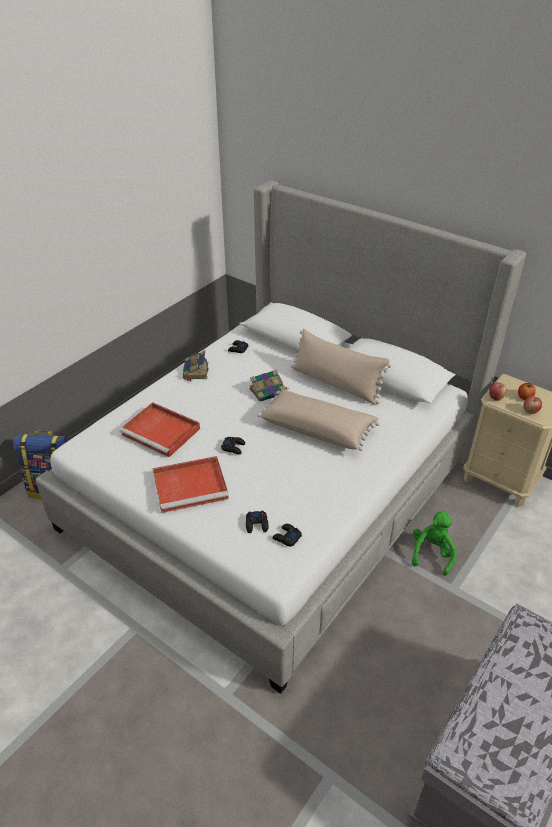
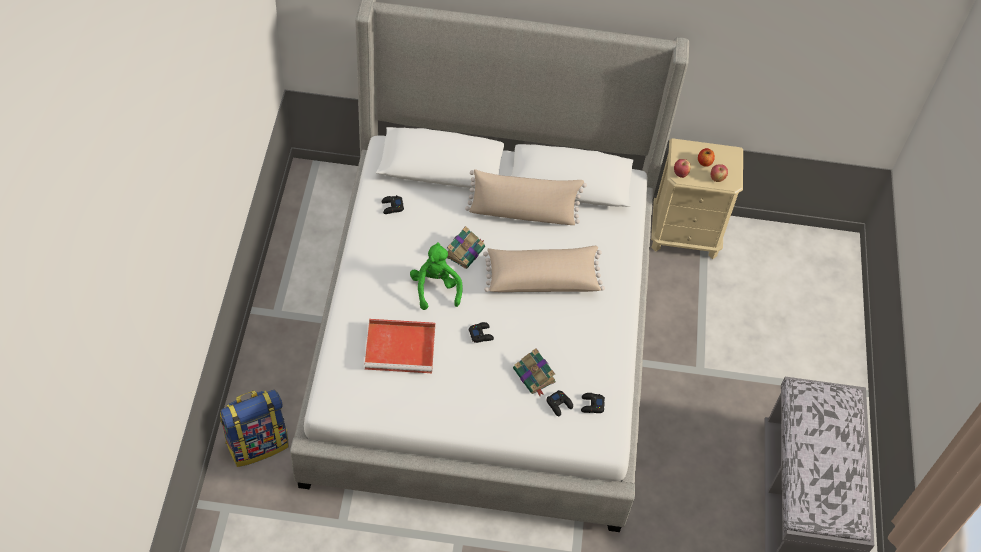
camera: 35 degrees left, 15 degrees up
(192, 486) = (475, 393): red tray -> none
(195, 371) = (372, 256): book -> book (534, 376)
(432, 553) = (665, 343): green plush toy -> green plush toy (435, 288)

